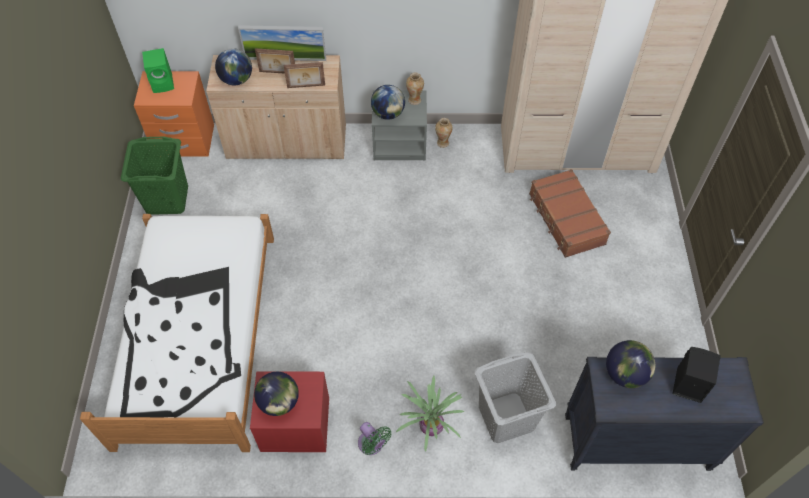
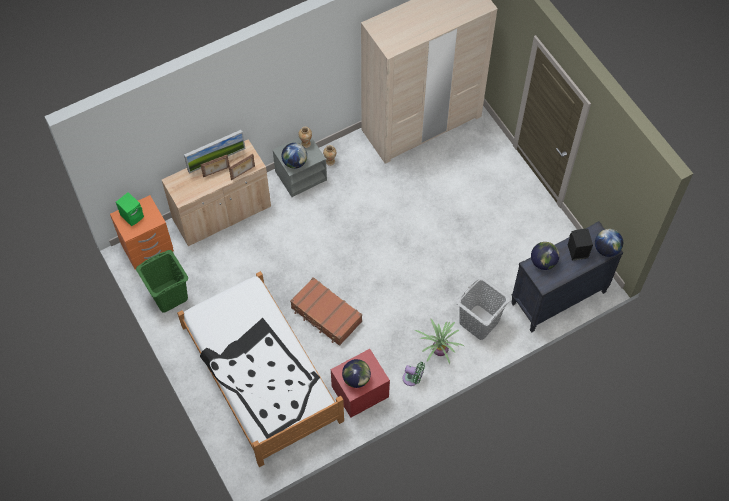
camera: 30 degrees left, 5 degrees up
(236, 80) = (192, 190): globe -> globe (606, 249)
(566, 219) = (442, 178): brown suitcase -> brown suitcase (326, 315)

